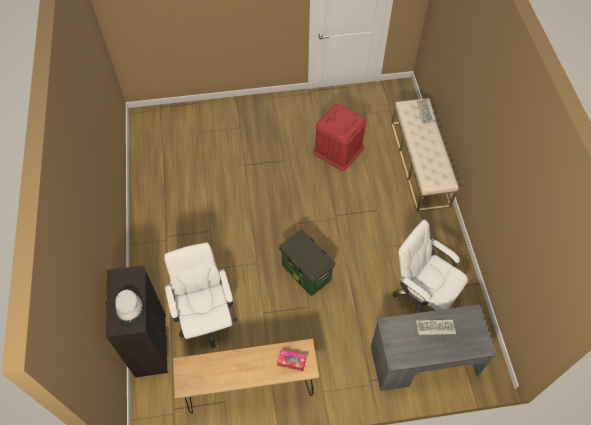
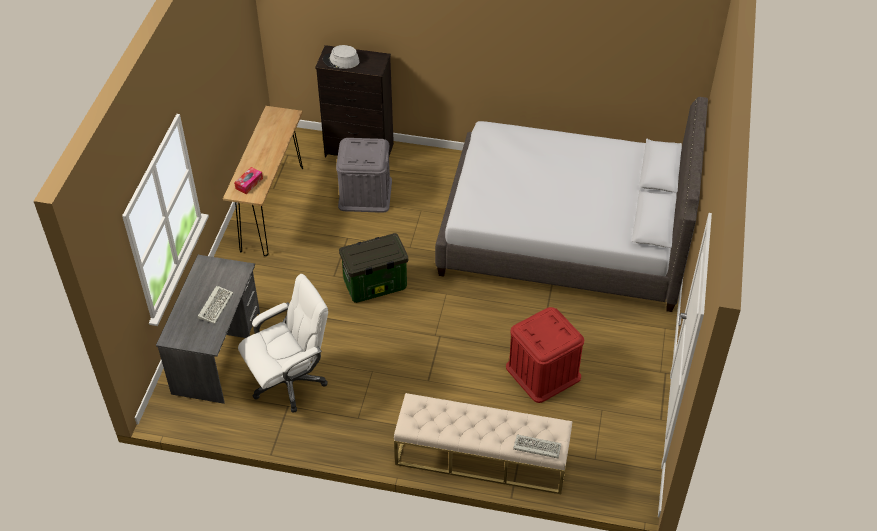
camera: 110 degrees right, 10 degrees down
(206, 318) = (365, 193): white office chair -> grey storage box
(207, 167) = (565, 234): none -> grey bed

